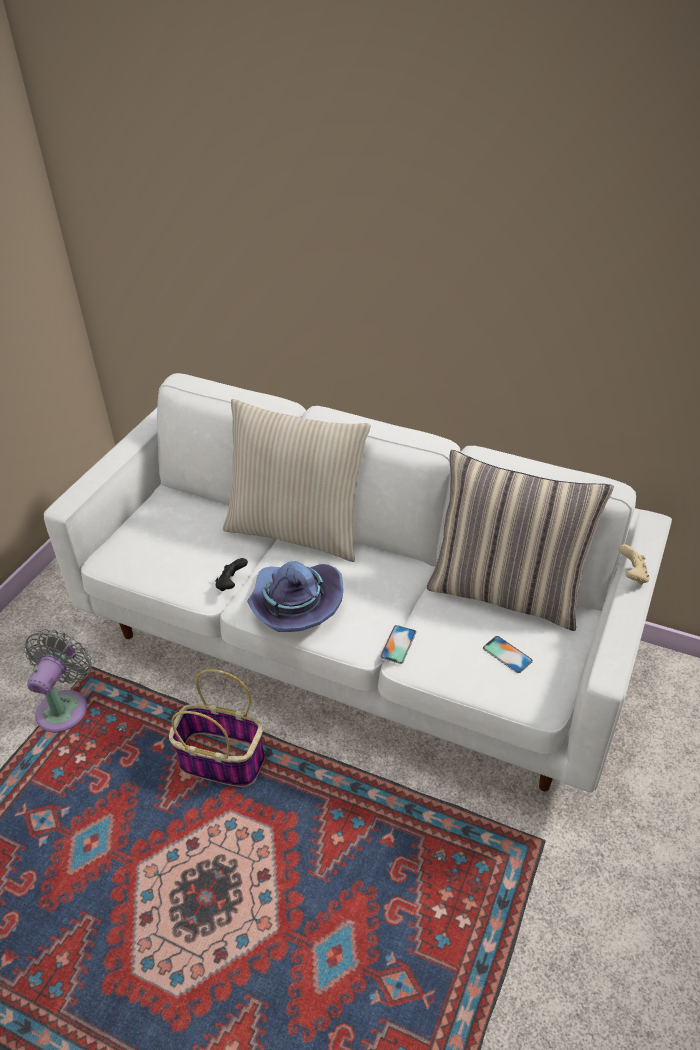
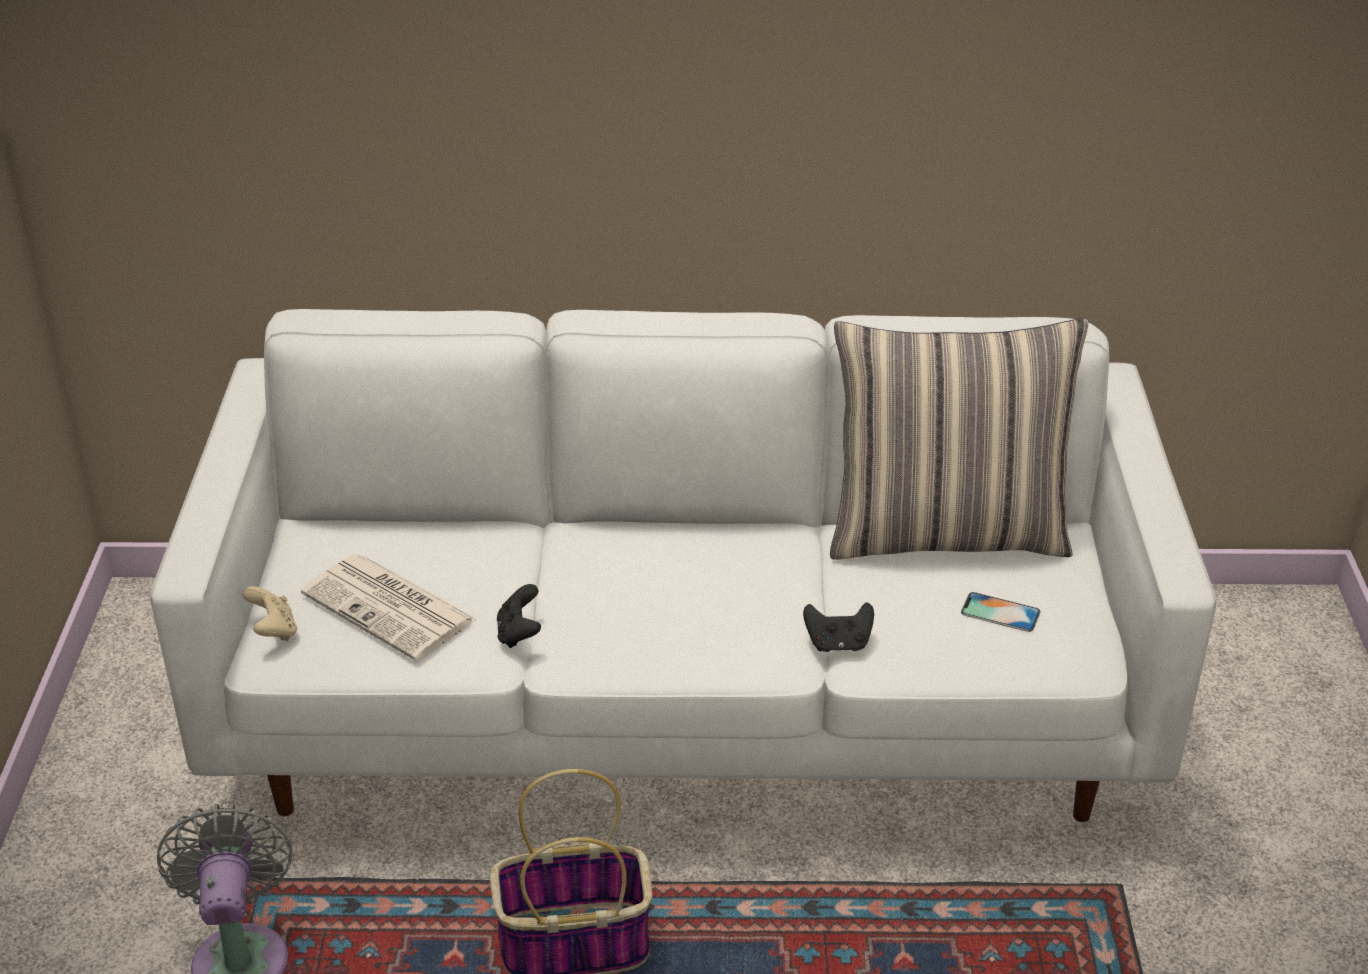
camera: 25 degrees left, 5 degrees down
(179, 550) = (391, 608): none -> newspaper
(293, 606) = (642, 637): purple hat -> none
(297, 531) = (571, 530): beige pillow -> none
(398, 644) = (838, 644): phone -> black game controller
(632, 575) = (1133, 448): beige game controller -> beige game controller (274, 631)

